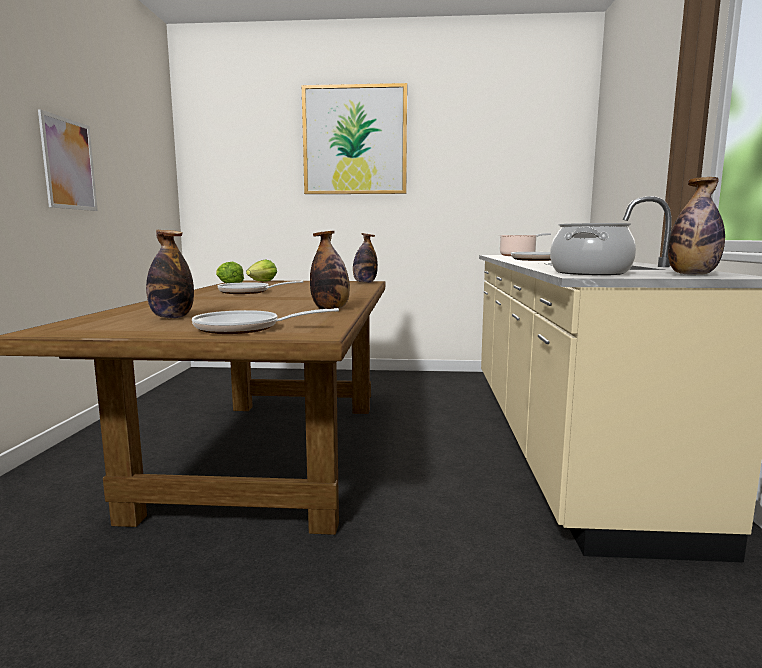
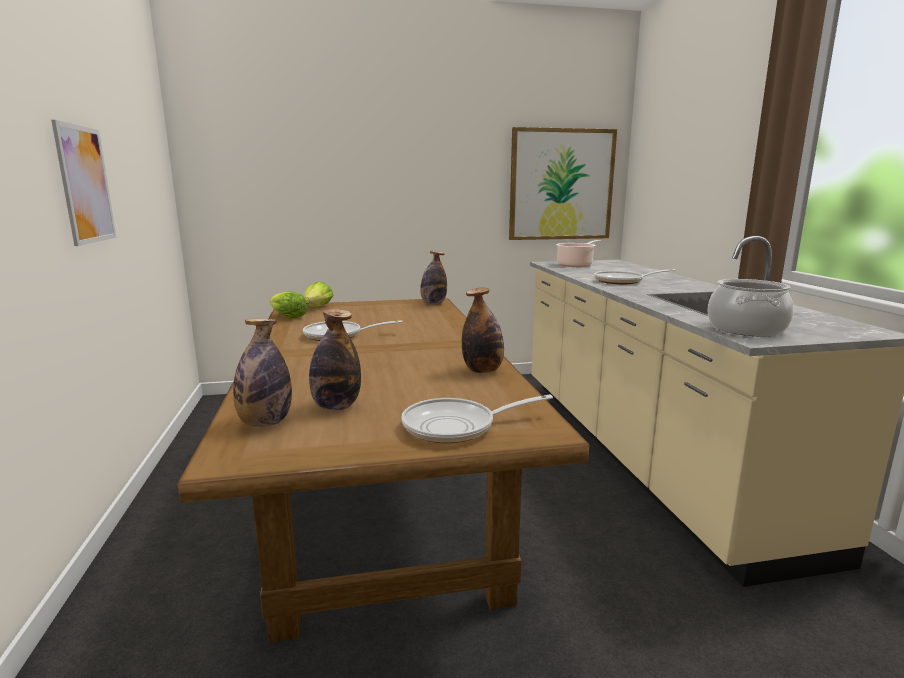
camera: 15 degrees left, 5 degrees up
(355, 140) = (390, 135): picture -> picture (561, 185)
(692, 274) = (833, 329): bottle -> bottle (265, 423)

